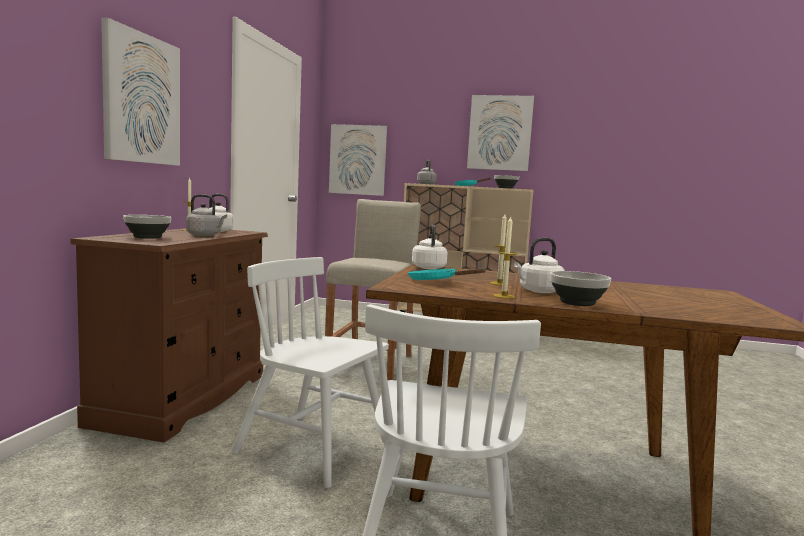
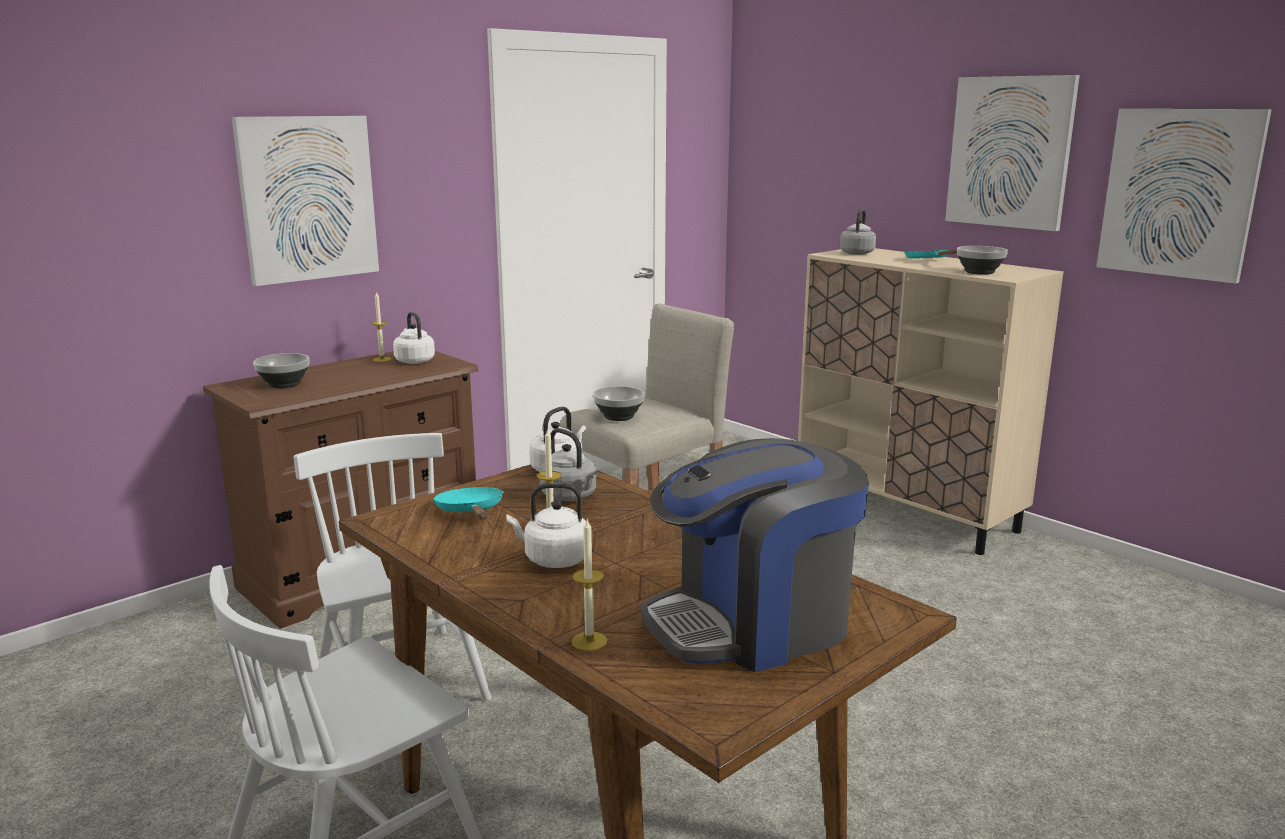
camera: 35 degrees right, 10 degrees up
(205, 235) = (365, 378): grey kettle -> grey kettle (570, 496)
(358, 160) = (780, 198): picture -> picture (1179, 193)
(504, 296) = (467, 564): candle -> candle (589, 641)
(578, 303) = (528, 601): bowl -> bowl (619, 417)
(686, 299) = (752, 624): none -> coffee machine

